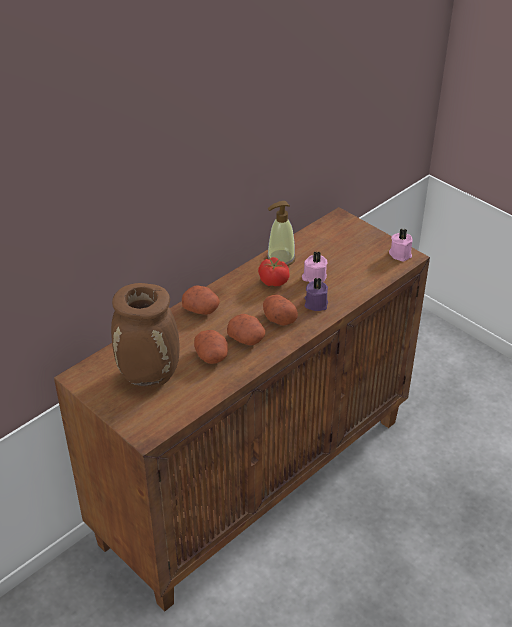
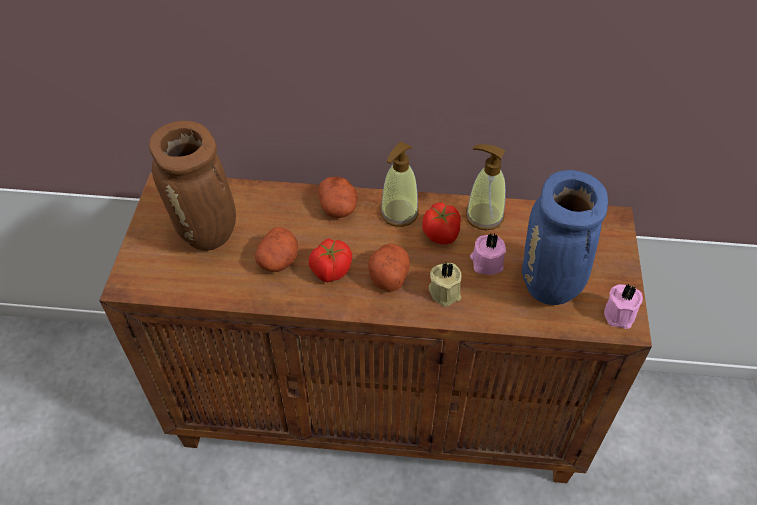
camera: 50 degrees right, 10 degrees up
(237, 288) = (399, 213): none -> soap dispenser
(247, 339) = (331, 271): potato -> tomato
(315, 303) = (445, 291): purple candle -> beige candle
(357, 265) = (550, 287): none -> blue vase

